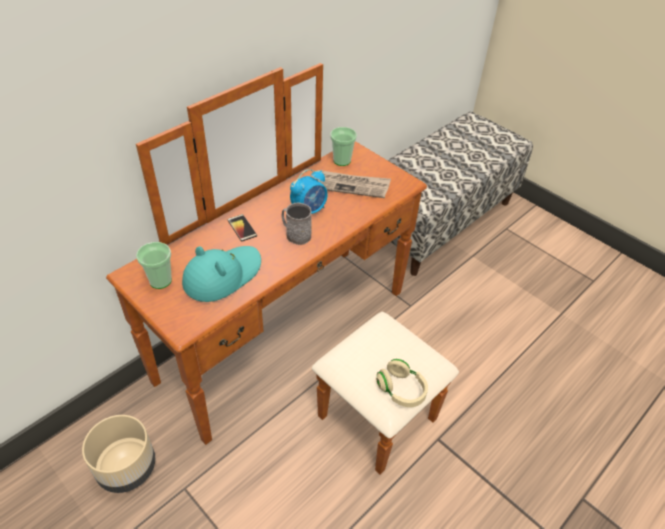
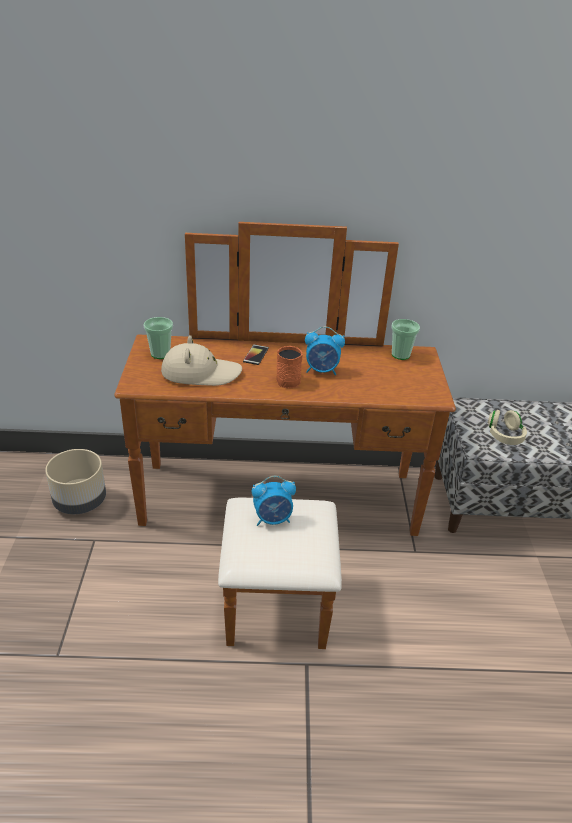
camera: 45 degrees right, 10 degrees down
(222, 275) = (200, 373): turquoise hat -> beige hat
(295, 234) = (287, 379): grey mug -> orange mug
(350, 185) = (381, 373): newspaper -> none
(371, 357) = (273, 519): none -> alarm clock
(401, 390) = (264, 556): beige headphones -> beige headphones (504, 435)

